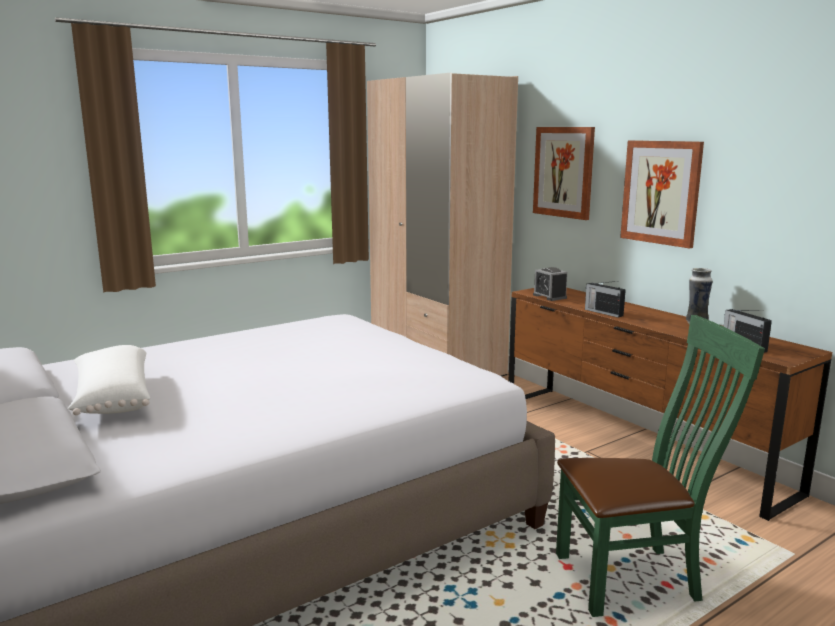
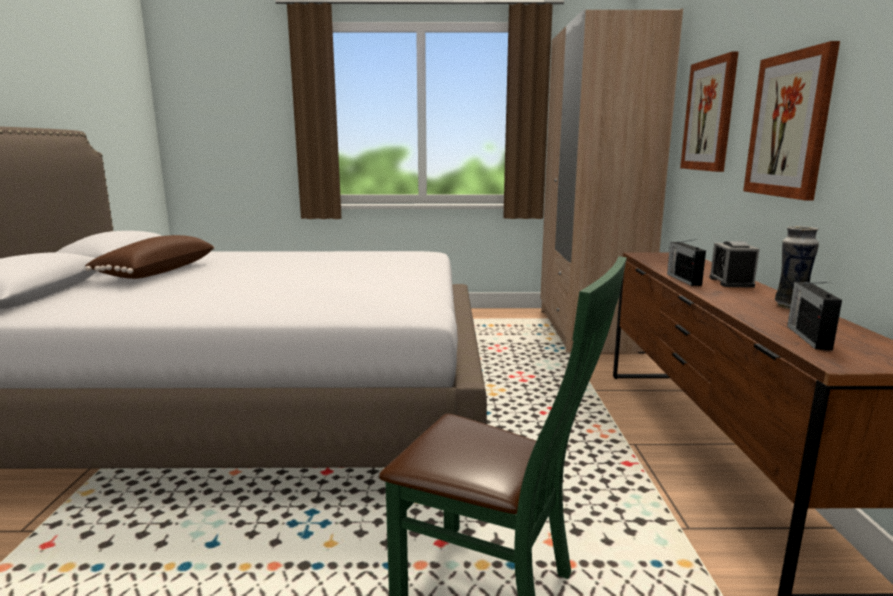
camera: 35 degrees right, 0 degrees up
(112, 398) = (156, 272): white pillow -> brown pillow
(549, 296) = (654, 260): alarm clock -> alarm clock (731, 282)

